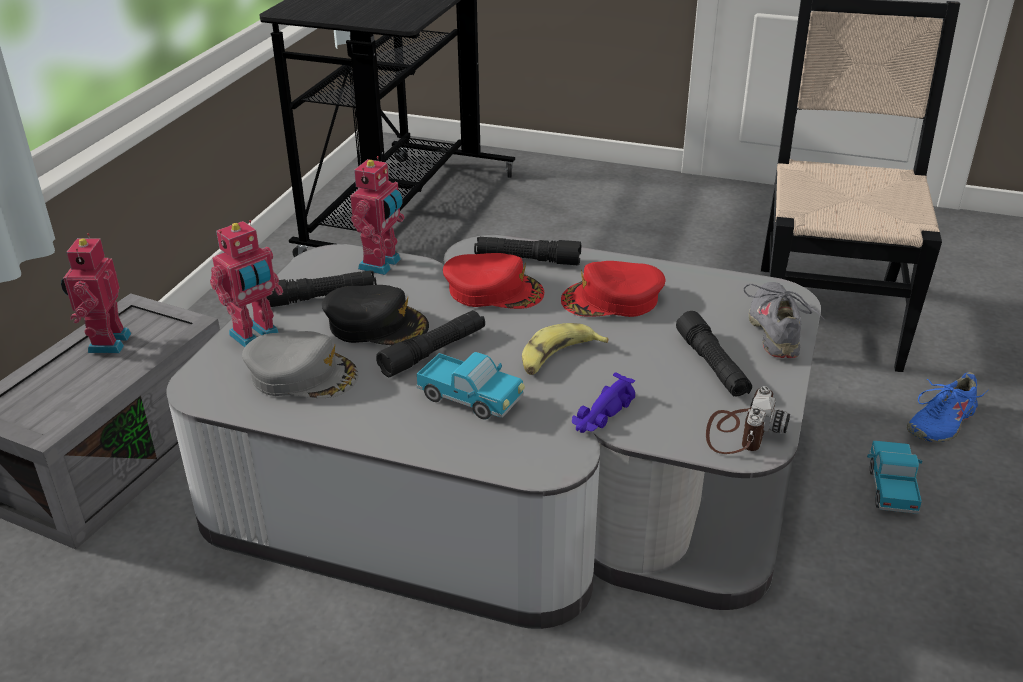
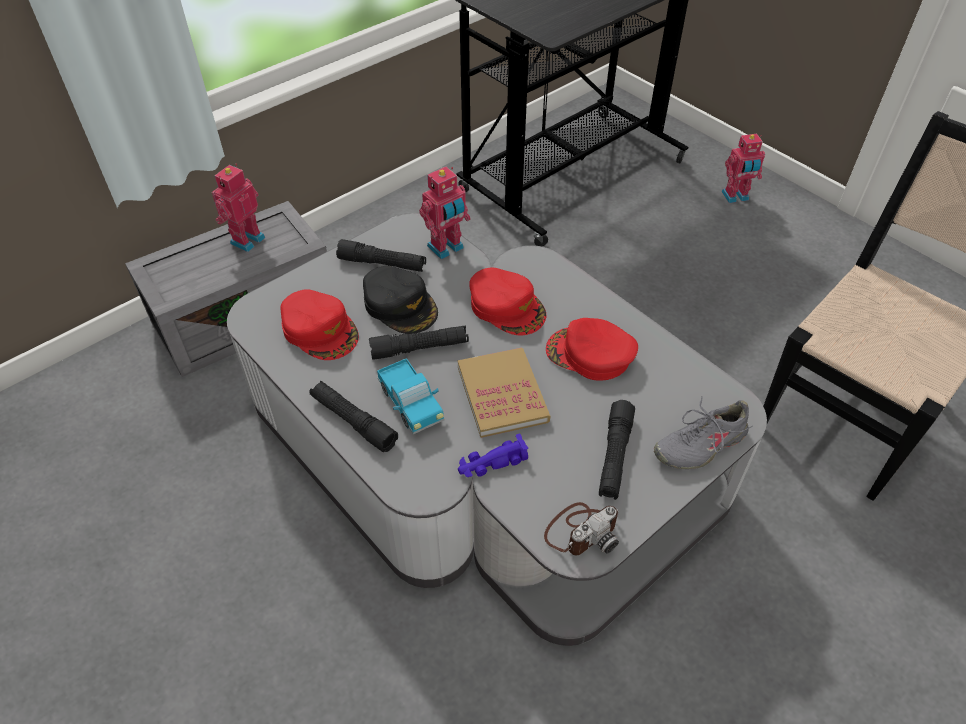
camera: 30 degrees right, 15 degrees up
(256, 336) = (316, 282): toy robot -> toy robot (735, 197)
(302, 374) = (320, 330): grey cap -> red cap
(527, 259) = (556, 286): black flashlight -> black flashlight (353, 421)
(558, 358) = (502, 394): banana -> book
(776, 329) = (699, 444): grey shoe -> grey shoe turned 150 degrees counterclockwise
(891, 488) = (764, 605): toy truck -> none
(940, 422) = (865, 566): blue shoe -> none

